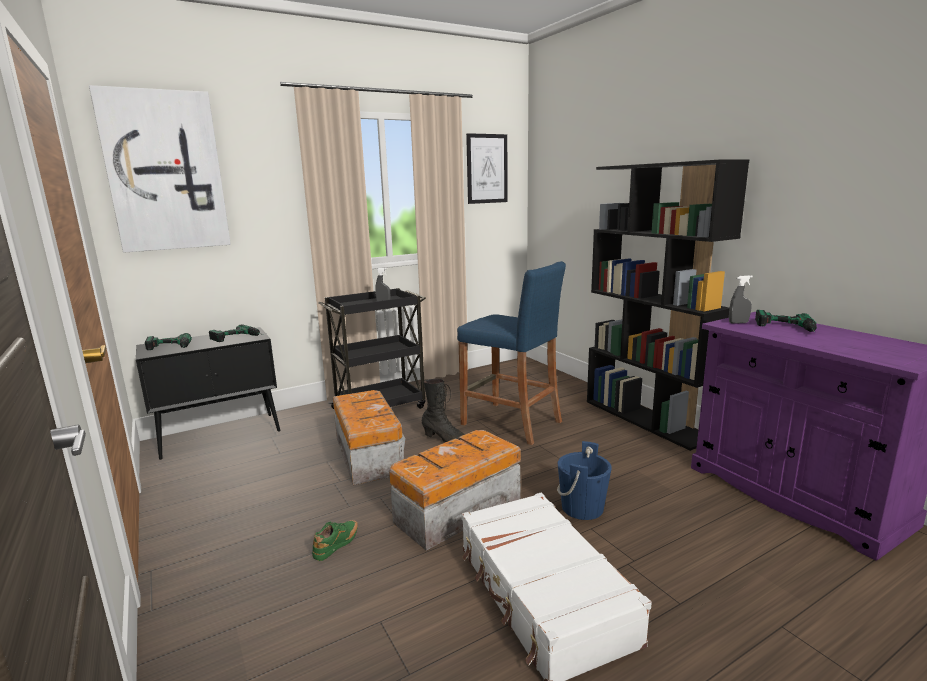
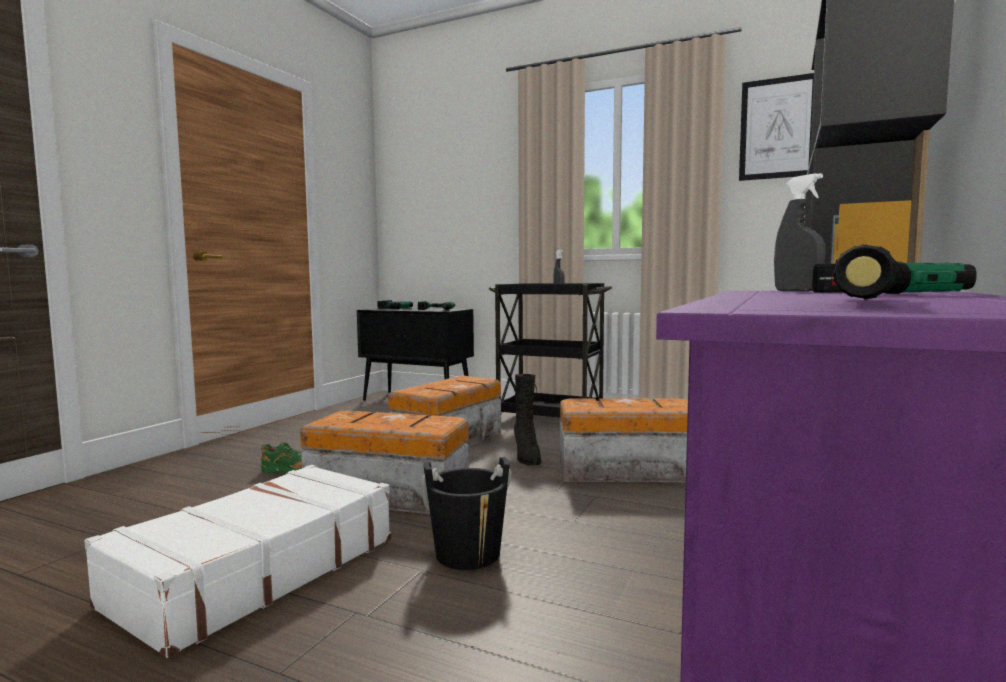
camera: 55 degrees right, 10 degrees down
(165, 171) = (423, 164): picture -> none
(511, 423) = (626, 471): blue stool -> storage box
(582, 508) = (468, 554): blue bucket -> black bucket
(865, 346) = (863, 302): none -> black flashlight

